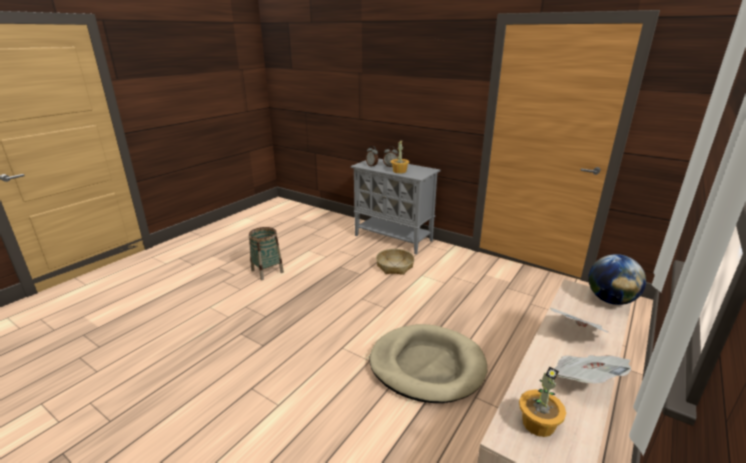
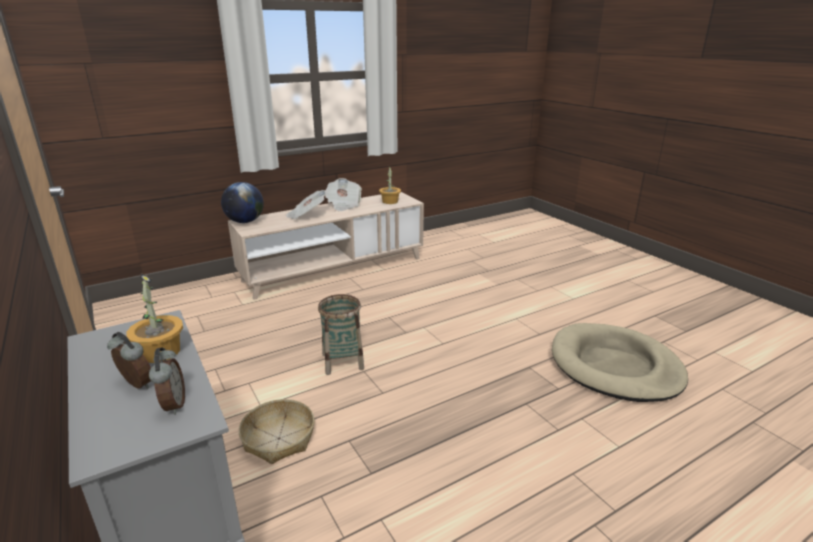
camera: 155 degrees left, 0 degrees up
(267, 271) = (521, 510): basket -> basket (343, 361)
(427, 365) = (376, 312): beige dog bed -> beige dog bed (615, 366)

